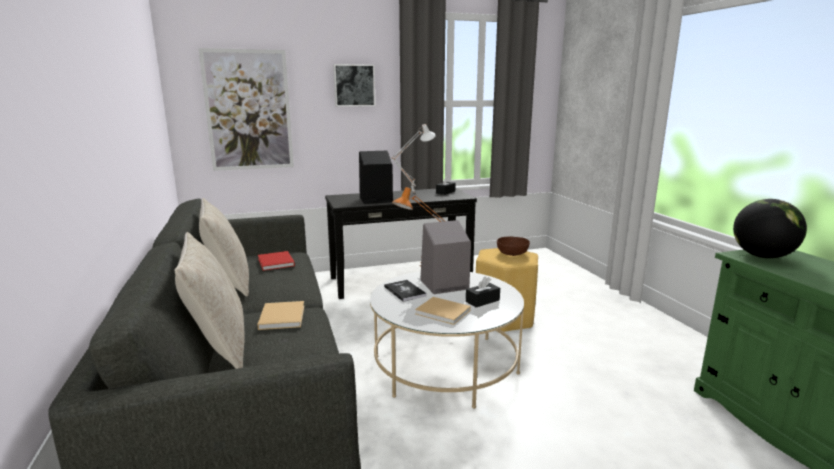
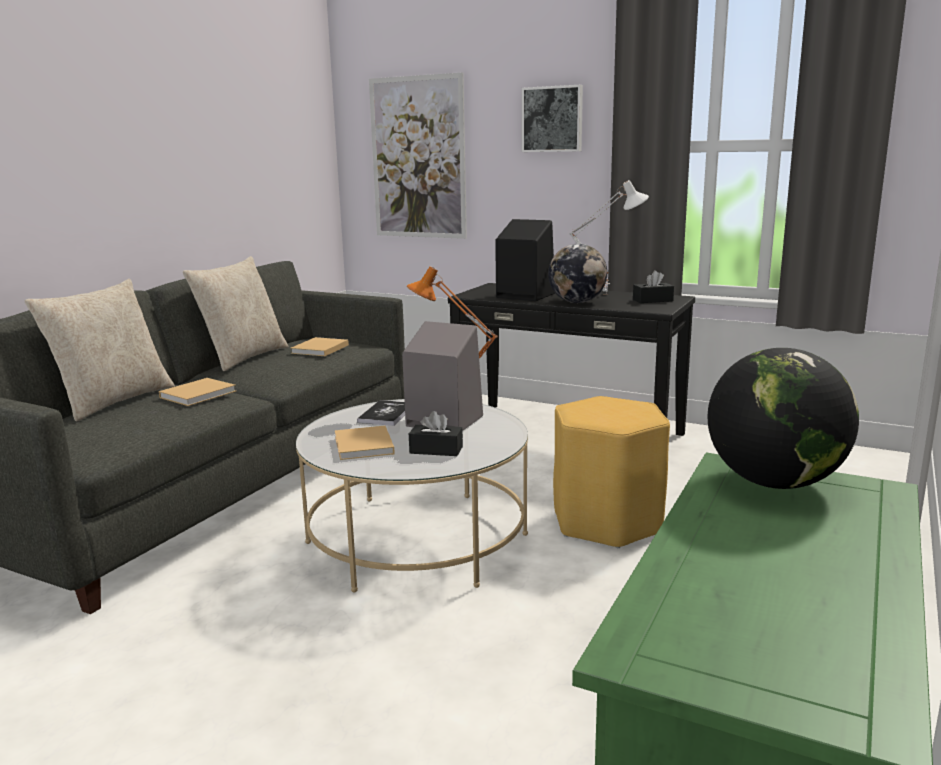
camera: 45 degrees right, 0 degrees up
(276, 262) = (319, 349): red book -> beige book
(415, 199) = (577, 302): none -> globe
(512, 253) = (625, 410): brown bowl -> none

